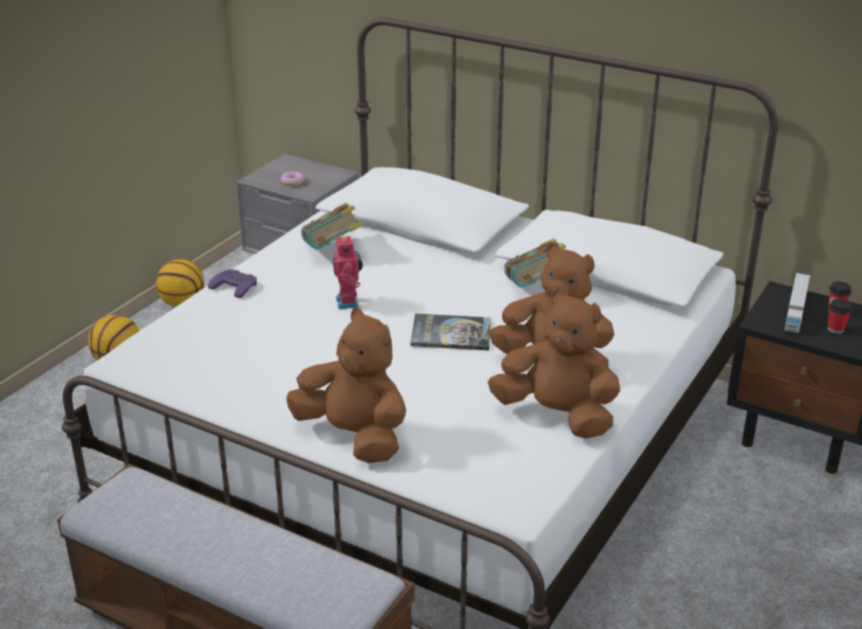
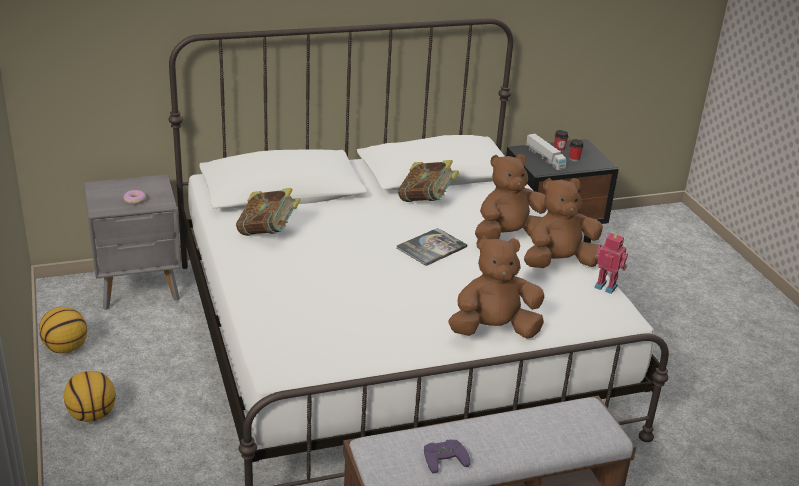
camera: 50 degrees left, 0 degrees up
(236, 285) = (251, 284): purple game controller -> purple game controller (444, 457)
(349, 302) = (342, 259): toy robot -> toy robot (606, 286)

